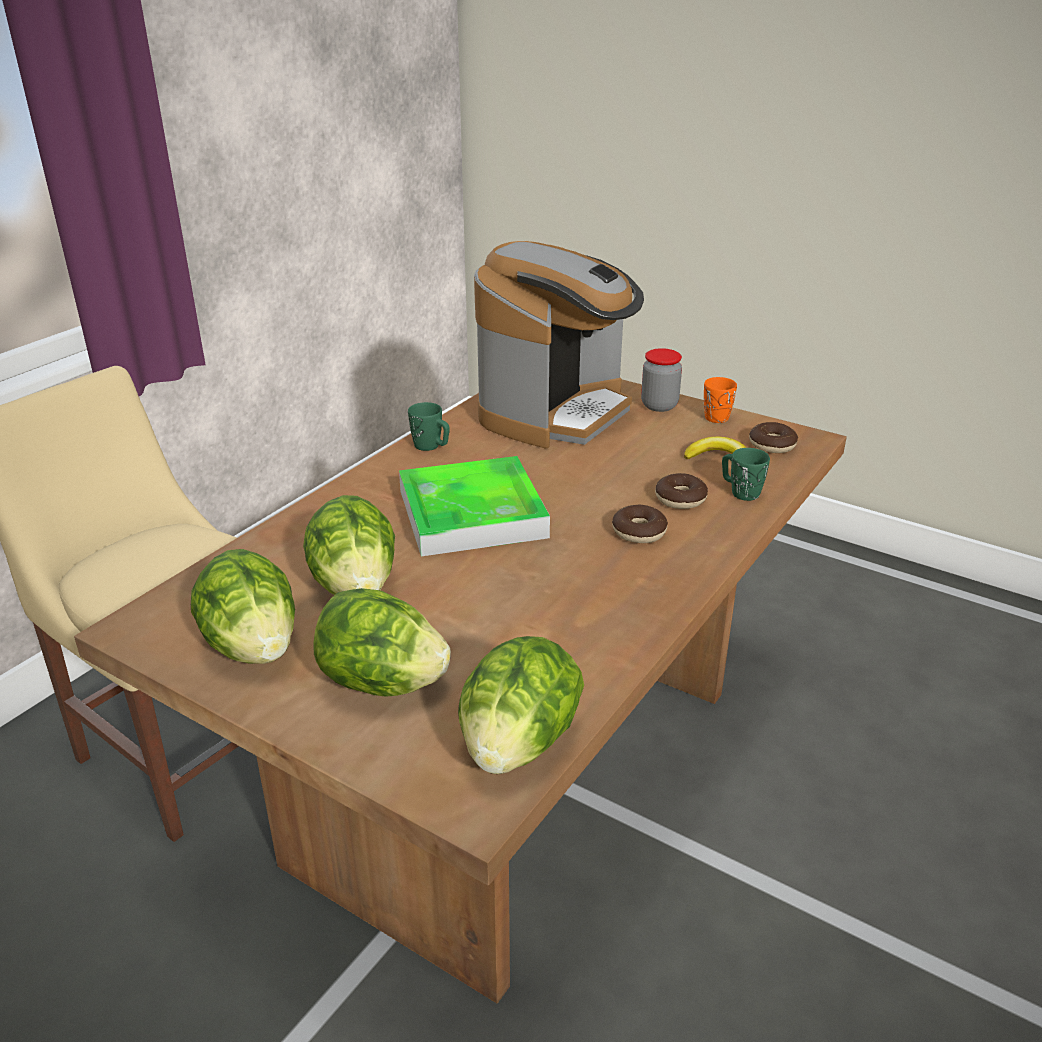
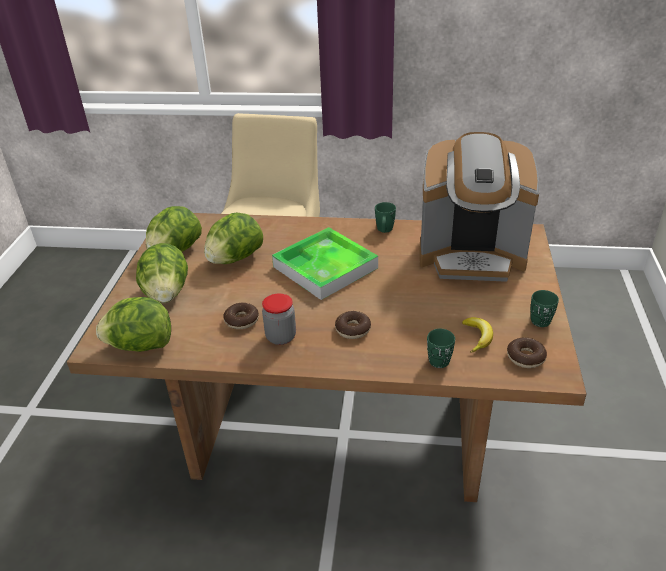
camera: 65 degrees right, 5 degrees up
(659, 405) = (530, 291): jar -> jar (281, 337)
(680, 499) = (407, 335): donut -> donut (241, 320)
(714, 415) = (543, 319): orange mug -> green mug

